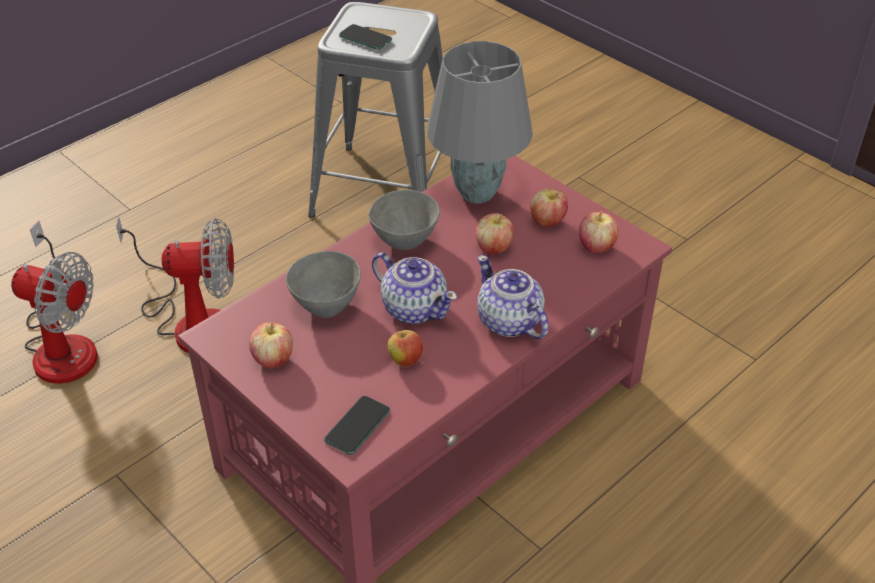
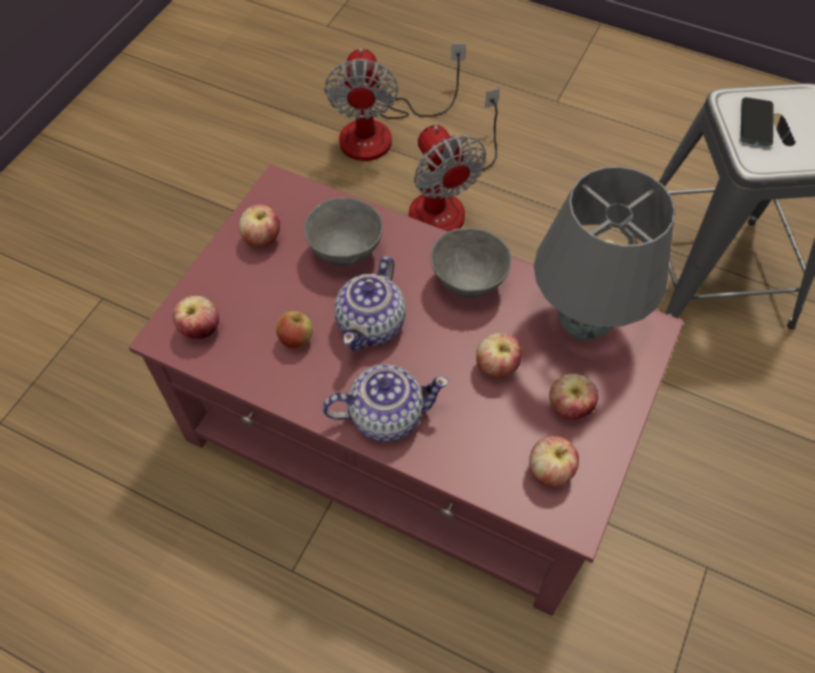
camera: 70 degrees right, 15 degrees up
(357, 426) = (201, 330): phone -> apple
(509, 322) = (385, 415): teapot -> teapot turned 45 degrees clockwise

